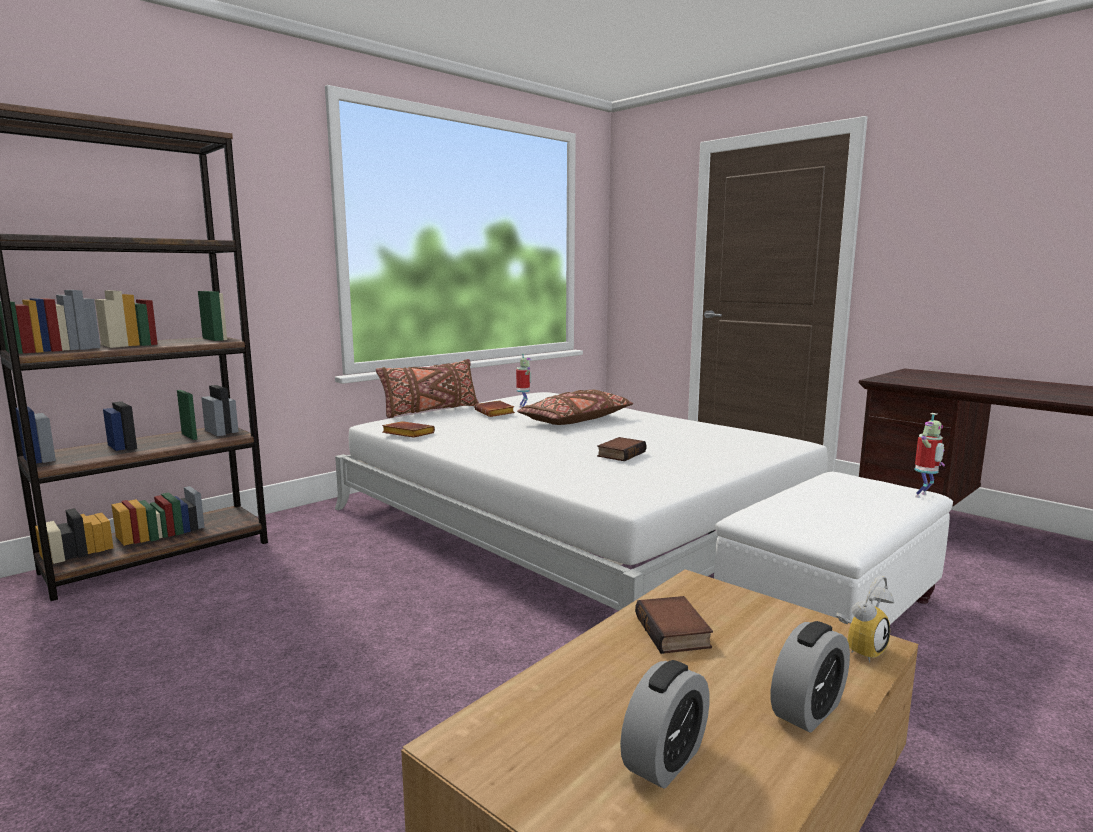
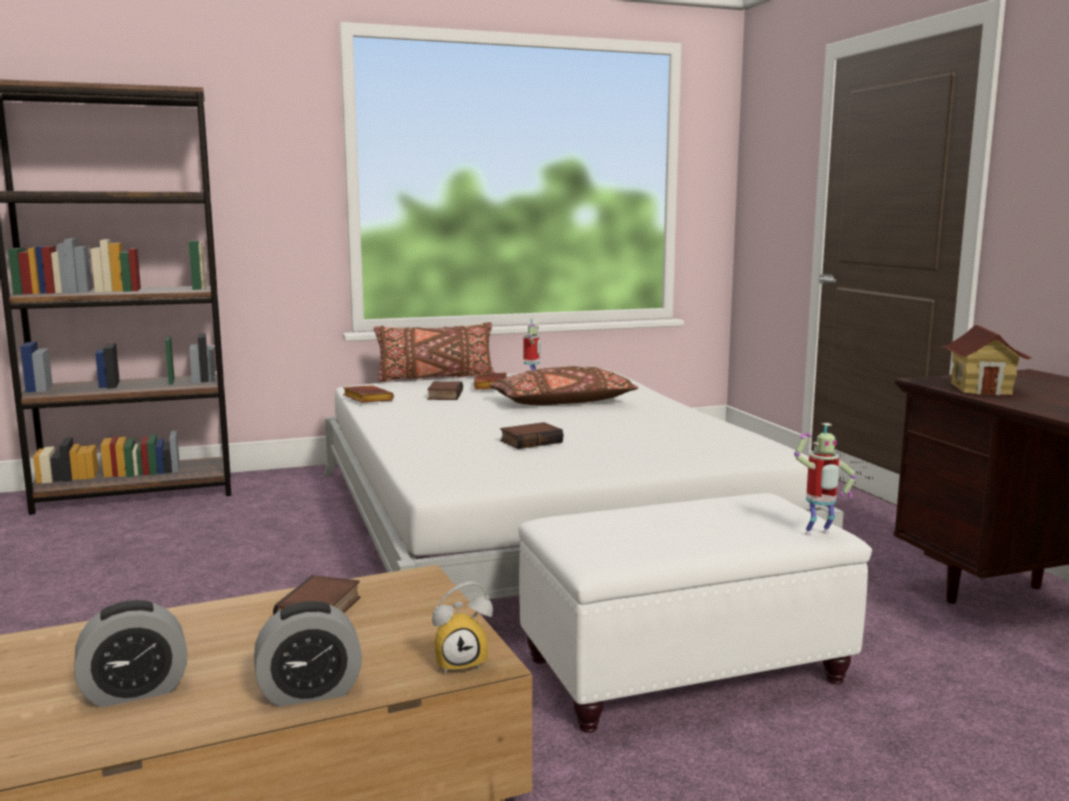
camera: 25 degrees right, 0 degrees up
(469, 424) = (444, 395): none -> book
(924, 383) = (981, 389): none -> toy house

